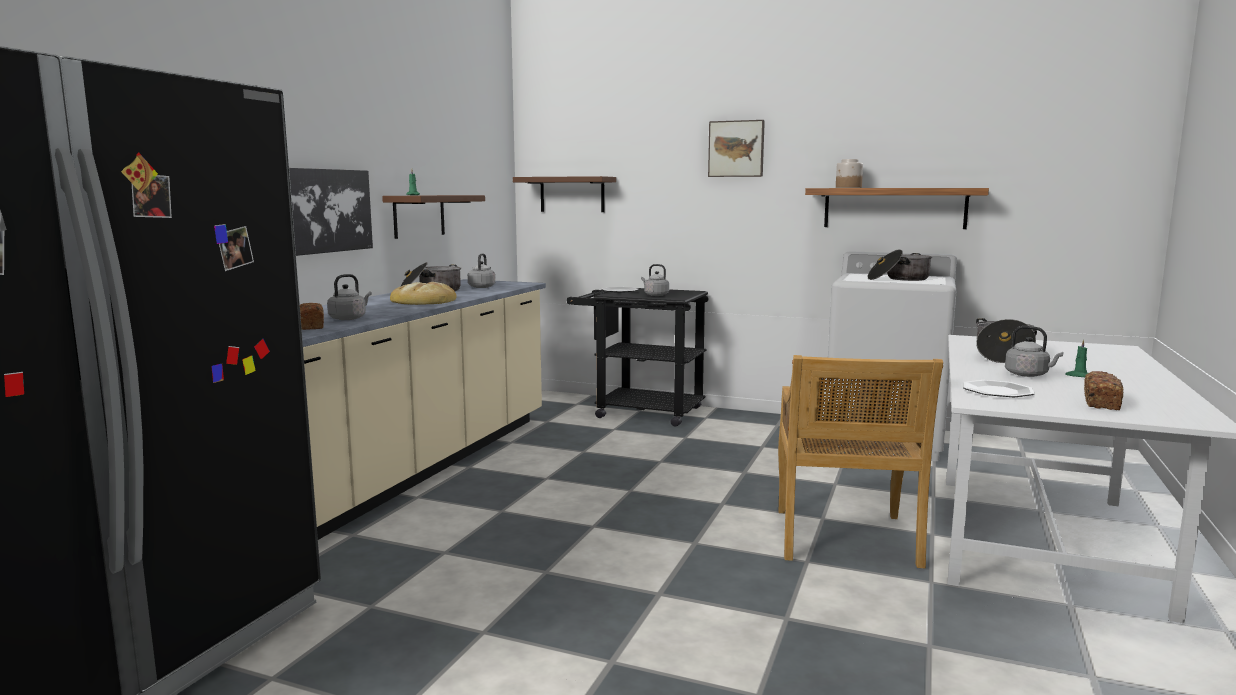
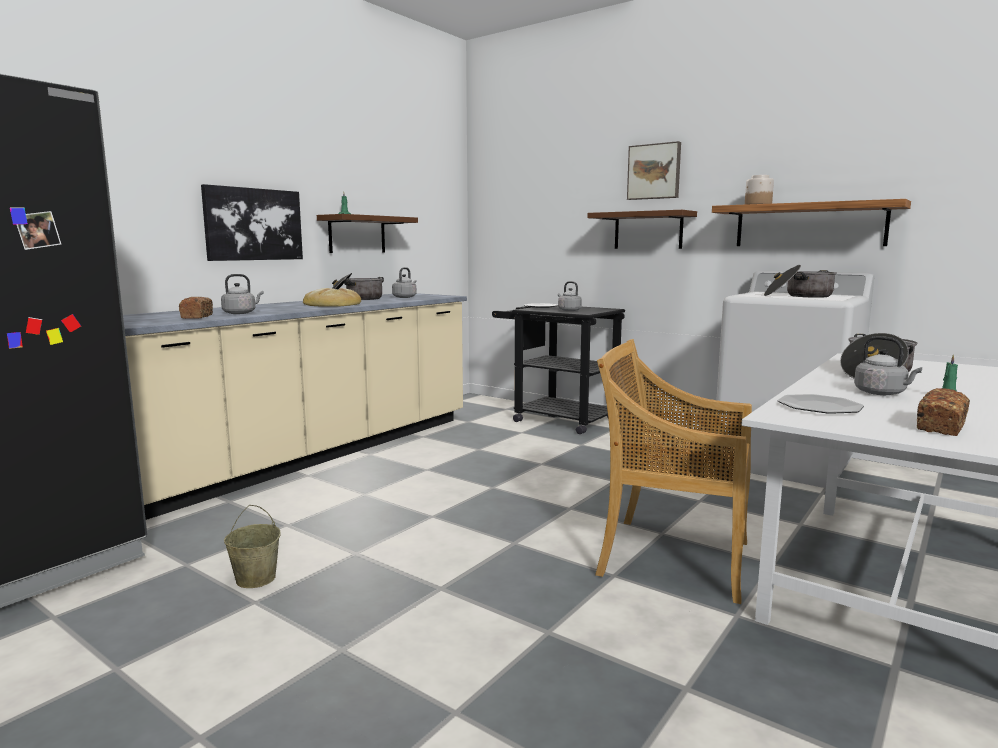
camera: 15 degrees right, 0 degrees up
(462, 609) = (255, 578): none -> beige bucket
(572, 194) = (512, 220): brown shelf -> brown shelf (648, 230)
(845, 539) = (671, 557): beige chair -> beige chair turned 90 degrees clockwise

